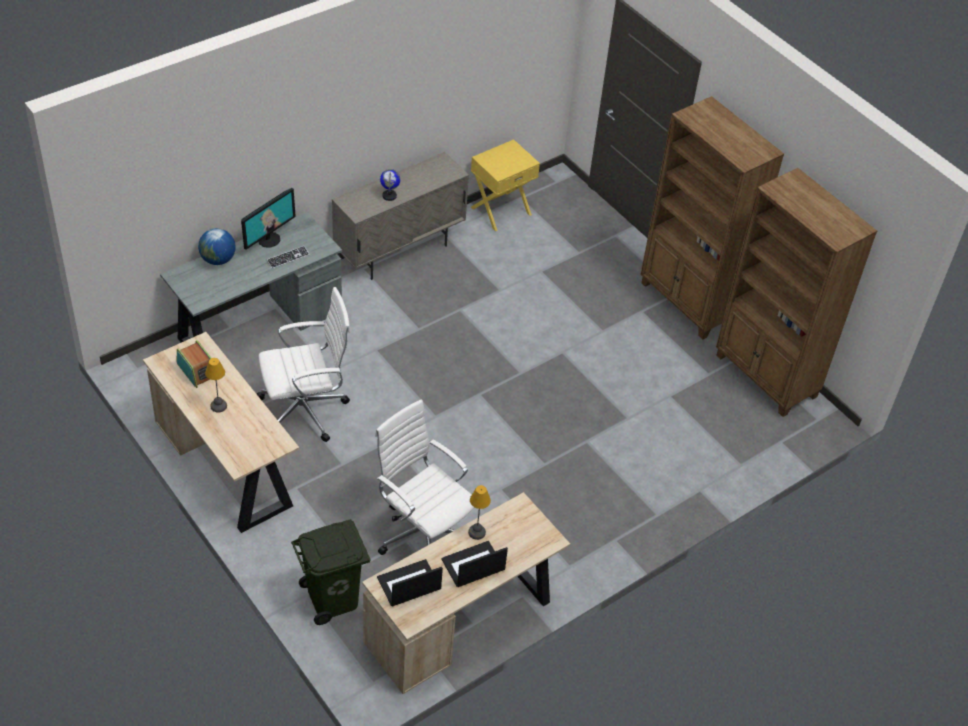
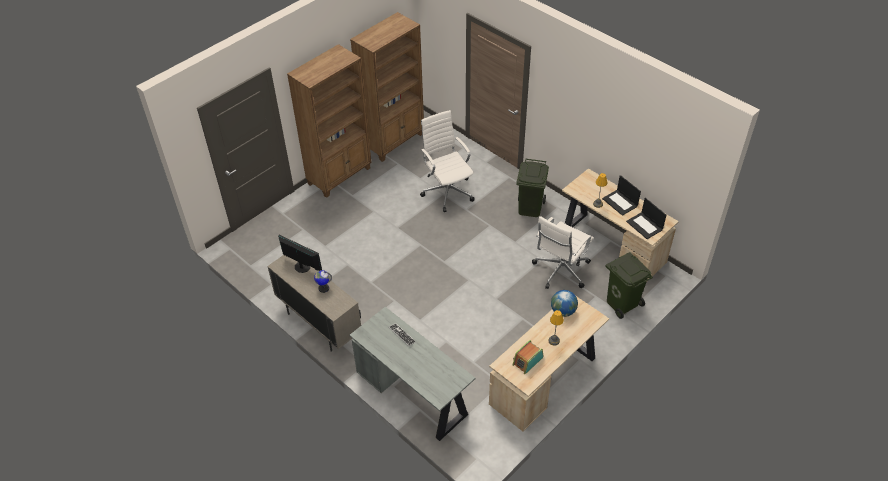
camera: 95 degrees left, 0 degrees up
(218, 260) = (414, 377): globe -> globe (563, 311)
(269, 239) = (385, 351): monitor -> monitor (302, 267)
(305, 410) = (485, 347): white office chair -> white office chair (447, 191)
(500, 210) = (265, 275): yellow nightstand -> none
(575, 526) = (529, 207): none -> green trash can

